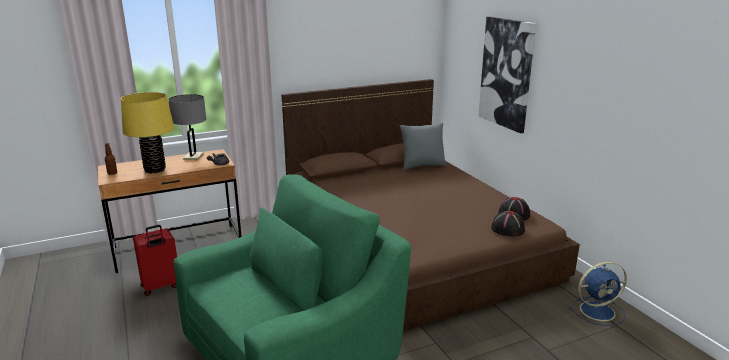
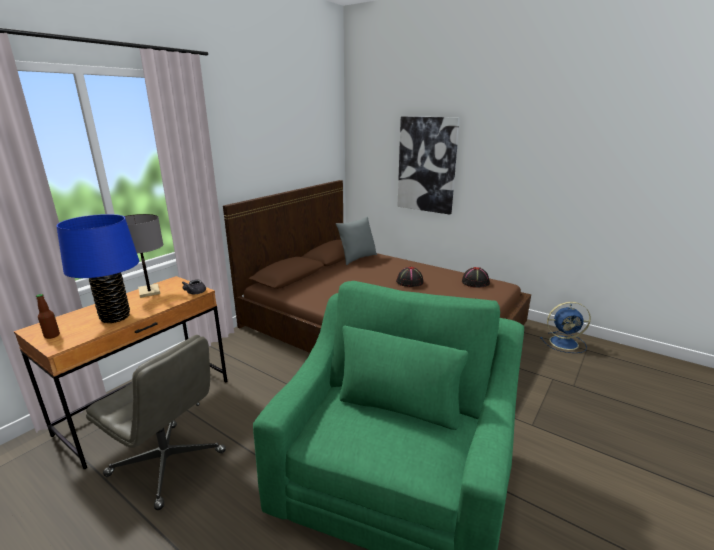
camera: 30 degrees left, 0 degrees up
(155, 170) = (115, 317): yellow table lamp -> blue table lamp
(161, 287) = (168, 463): red suitcase -> grey office chair
(507, 229) = (487, 295): black hat -> black hat (409, 282)
(598, 311) = (565, 343): blue fan -> blue fan turned 45 degrees clockwise

